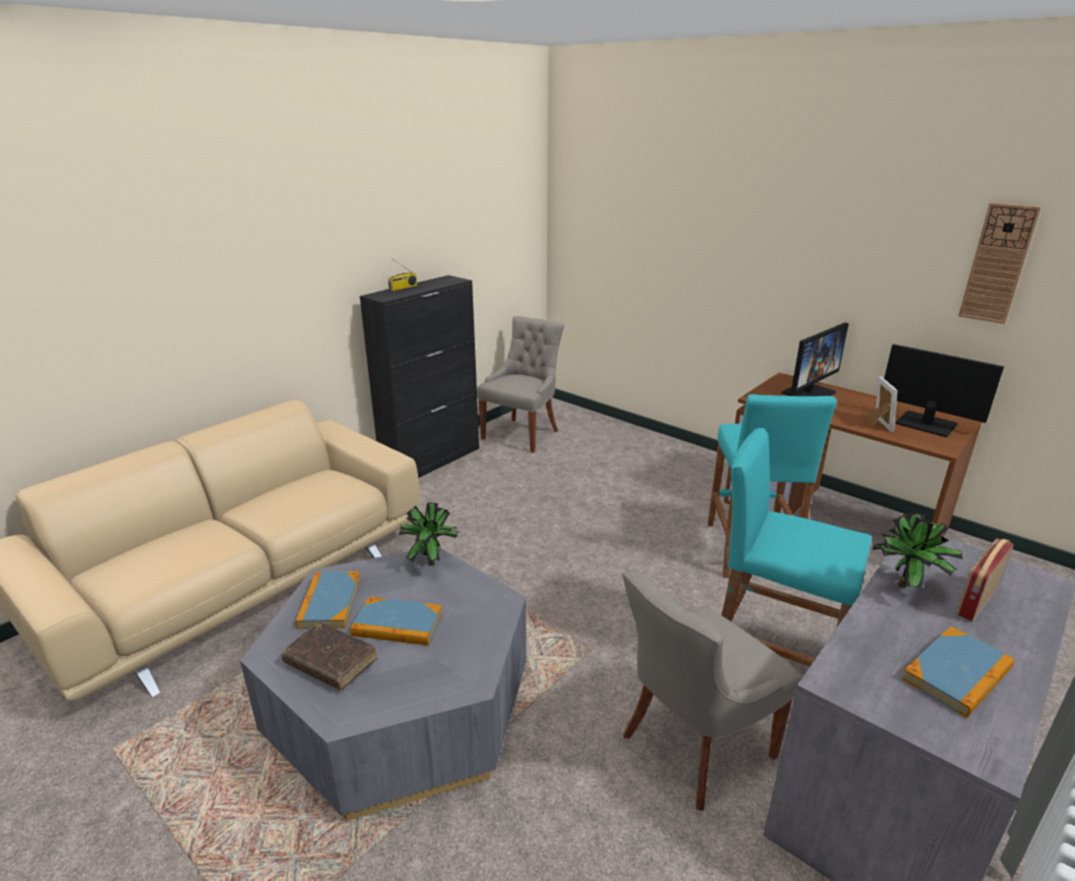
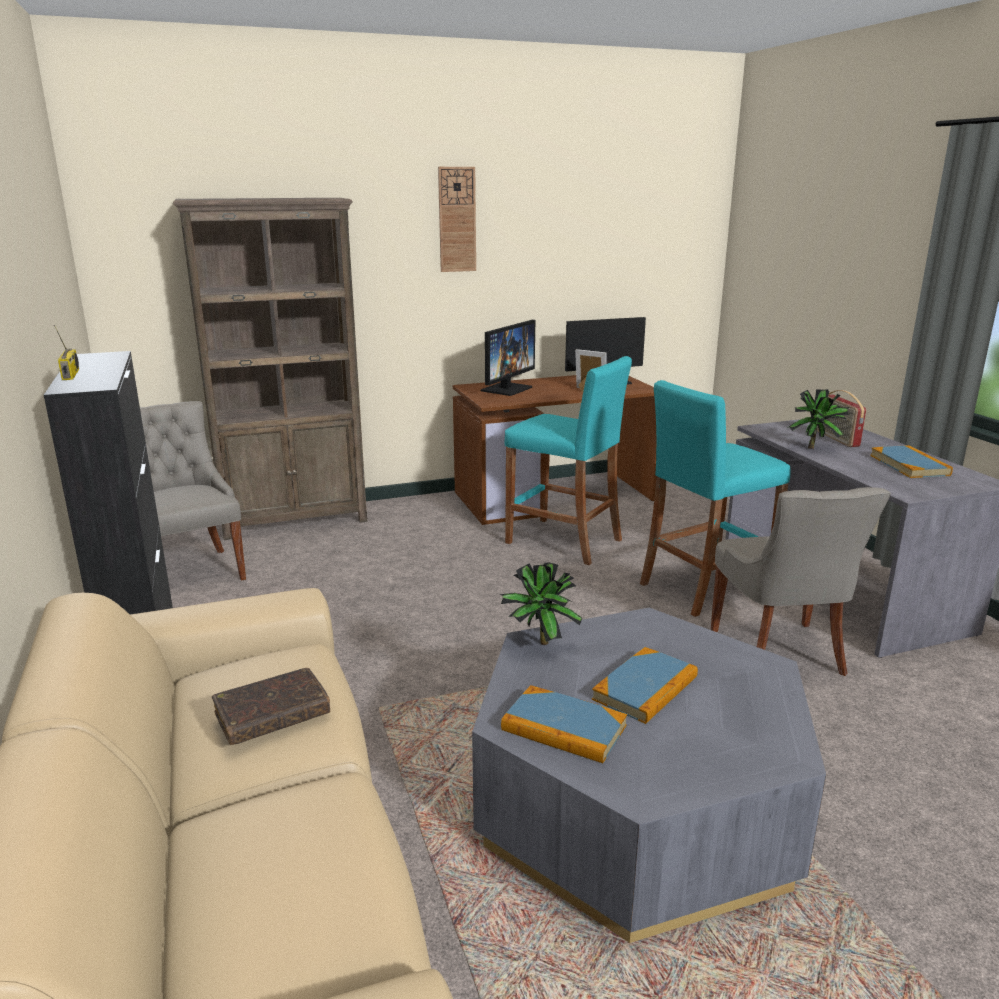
camera: 60 degrees left, 5 degrees down
(331, 662) = (689, 747): brown book -> brown book (272, 715)
(626, 433) = (295, 520): none -> brown bookcase
(808, 392) = (506, 389): monitor -> monitor turned 45 degrees clockwise
(997, 264) = (604, 241): wall clock -> wall clock (457, 220)

